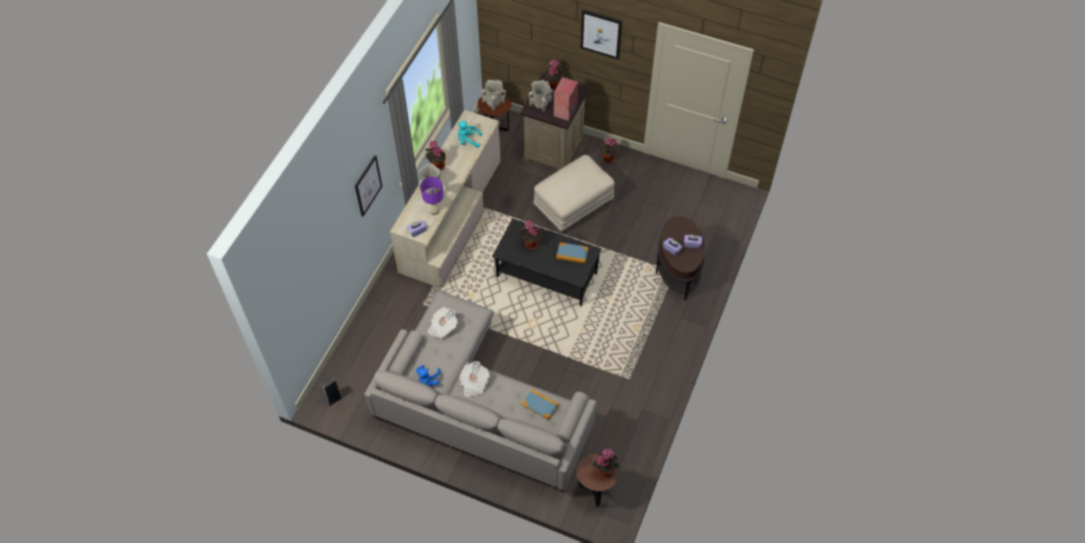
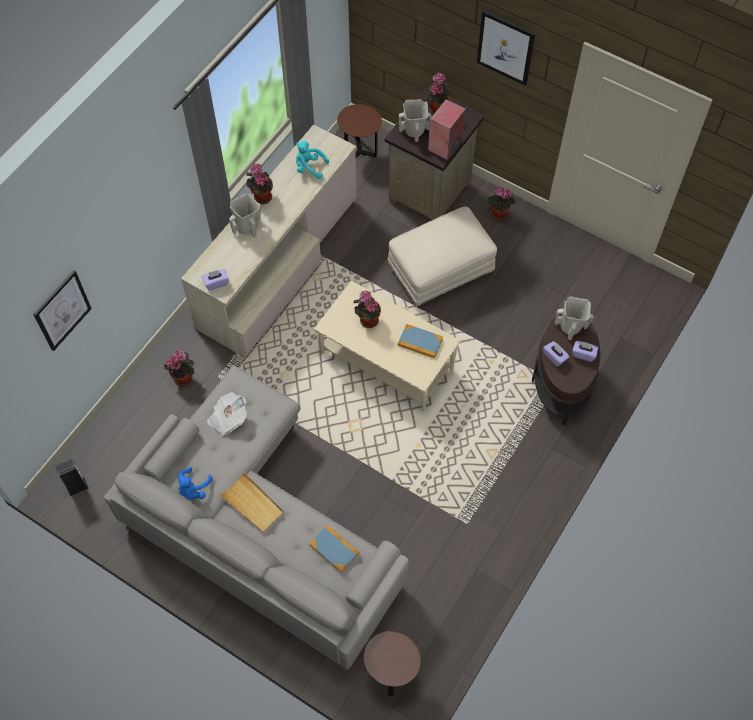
camera: 10 degrees right, 5 degrees up
(367, 185) = (150, 216): picture -> picture (62, 310)
(434, 210) = (245, 258): purple table lamp -> none
(474, 384) = (253, 504): newspaper -> beige tray
(494, 103) = (359, 119): beige vase -> beige vase (571, 327)
(546, 274) = (386, 360): black coffee table -> beige coffee table
(605, 470) = (403, 657): potted plant -> potted plant (184, 377)

